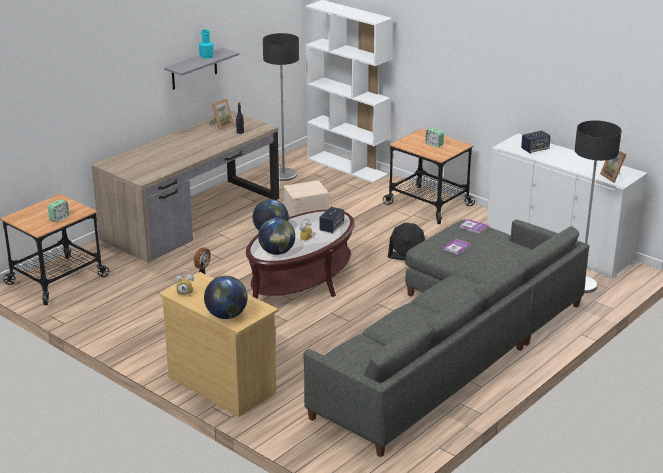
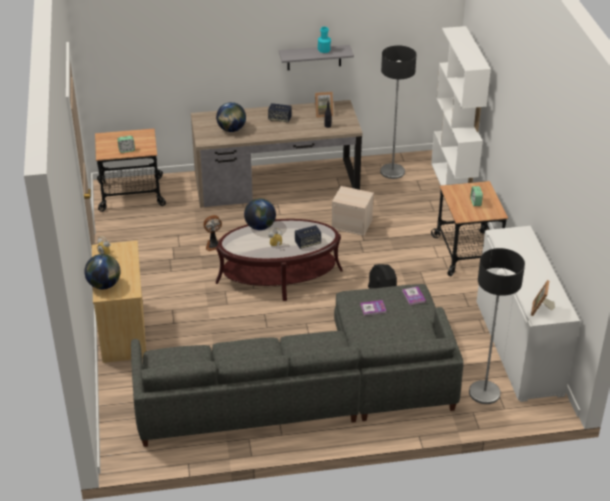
camera: 40 degrees right, 10 degrees up
(277, 252) = (241, 246): globe -> globe (231, 129)
(535, 149) = (517, 249): speaker -> speaker (279, 119)

